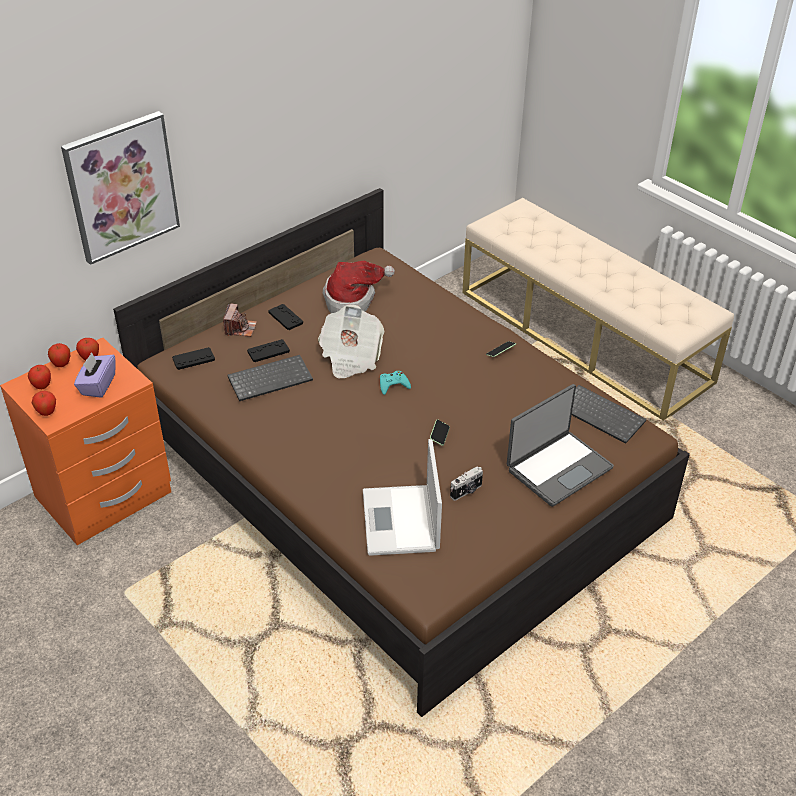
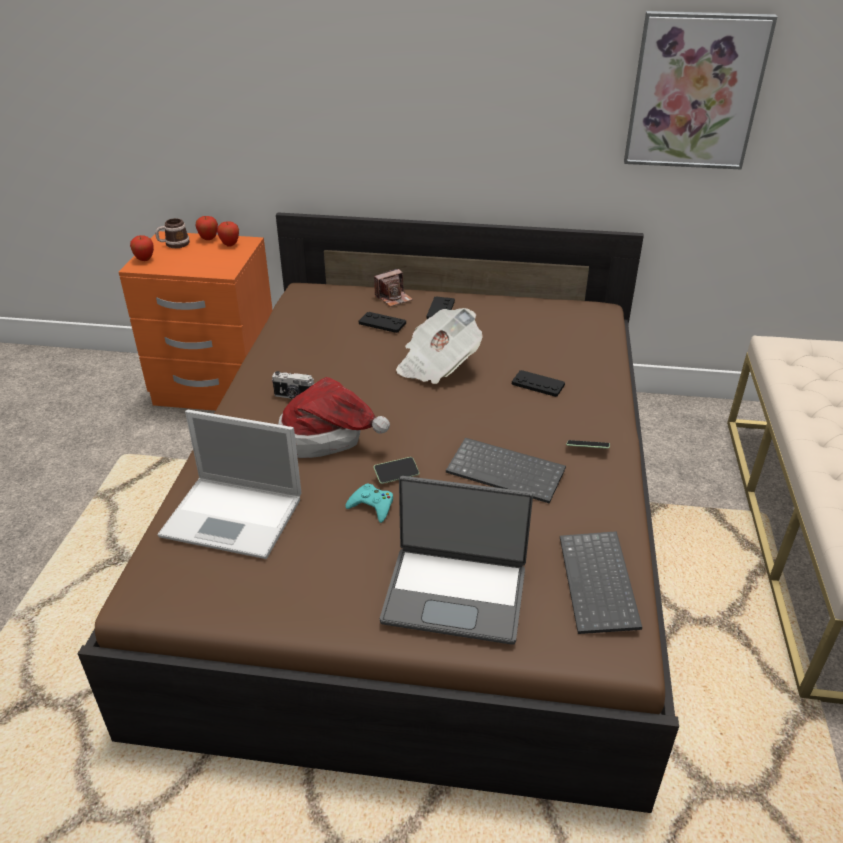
camera: 50 degrees right, 5 degrees down
(42, 386) = (174, 244): apple -> mug
(97, 385) = (201, 261): purple tissue box -> none
(121, 187) = (304, 82): picture -> picture (695, 91)
(193, 359) = (323, 297): black game controller -> black game controller (538, 384)
(271, 378) = (347, 341): keyboard -> keyboard (507, 471)
(353, 300) = (519, 328): hat -> hat (328, 438)
(393, 385) = (433, 408): turquoise game controller -> turquoise game controller (372, 506)
(401, 522) = (235, 517): laptop -> laptop turned 120 degrees counterclockwise
(467, 491) = (332, 539): camera -> camera (294, 397)

